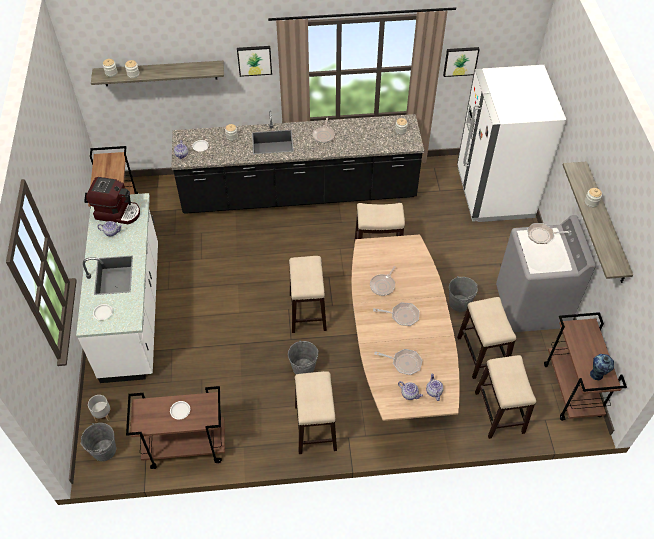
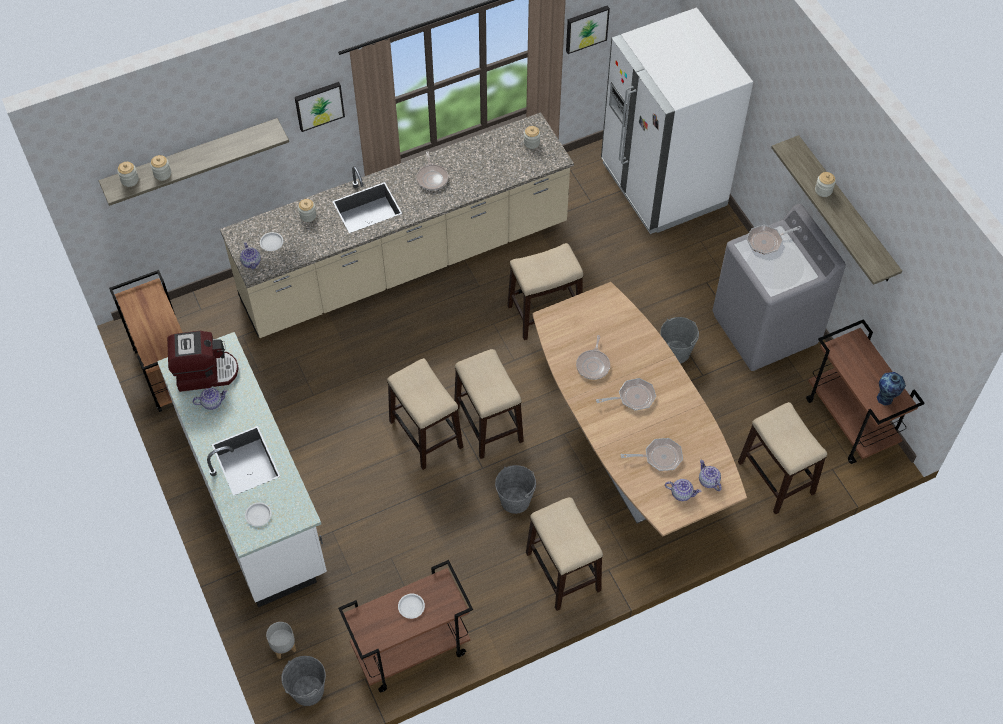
camera: 20 degrees left, 5 degrees up
(299, 195) = (405, 263): black counter -> beige counter
(481, 355) = (728, 411): stool -> stool (426, 434)

